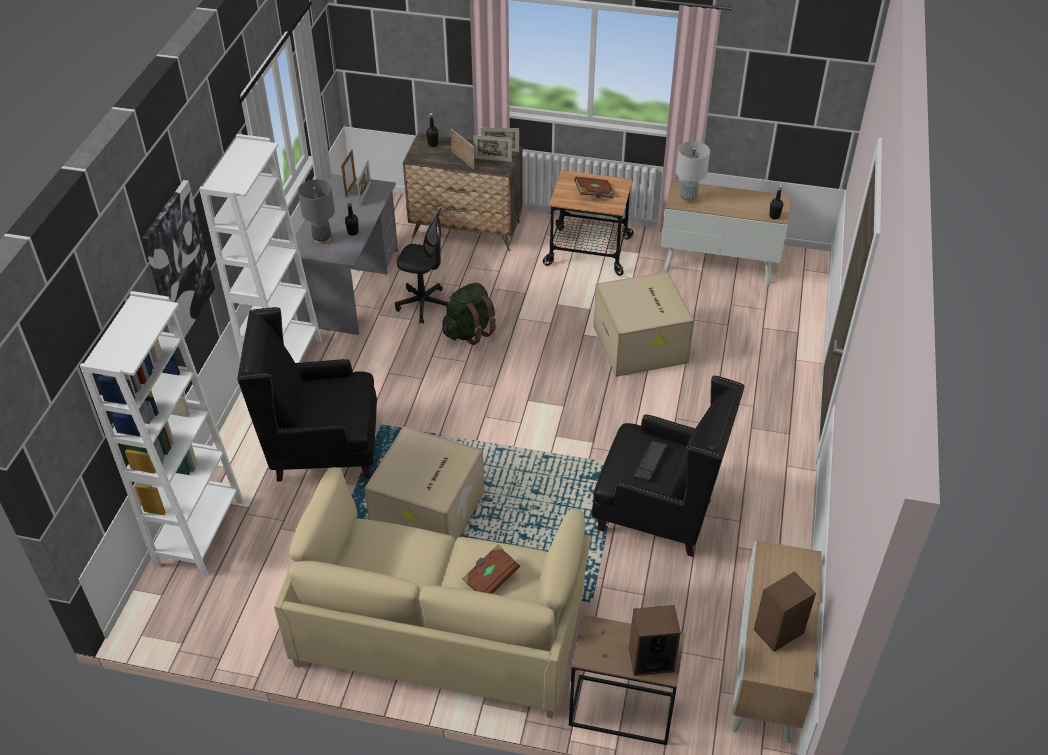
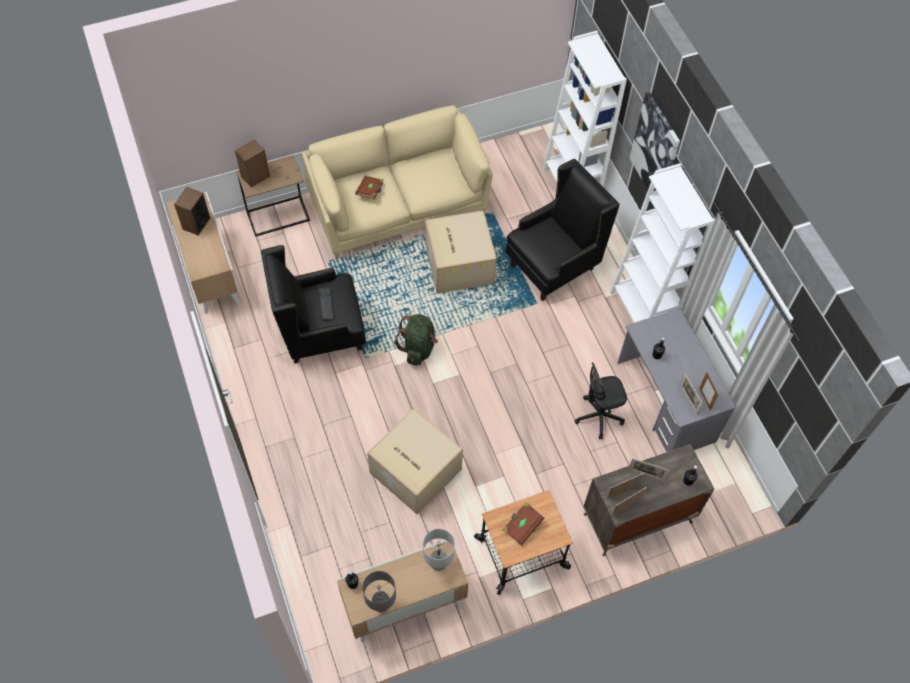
camera: 145 degrees right, 15 degrees up
(322, 239) = (671, 336): grey table lamp -> grey table lamp (381, 605)
(470, 331) = (545, 411): green backpack -> green backpack (418, 347)

